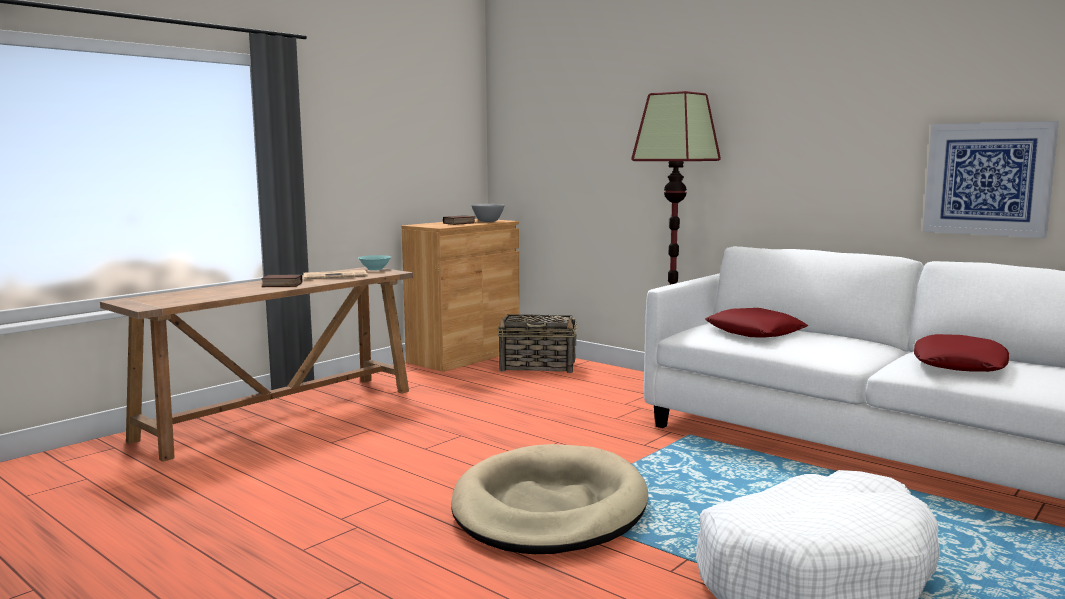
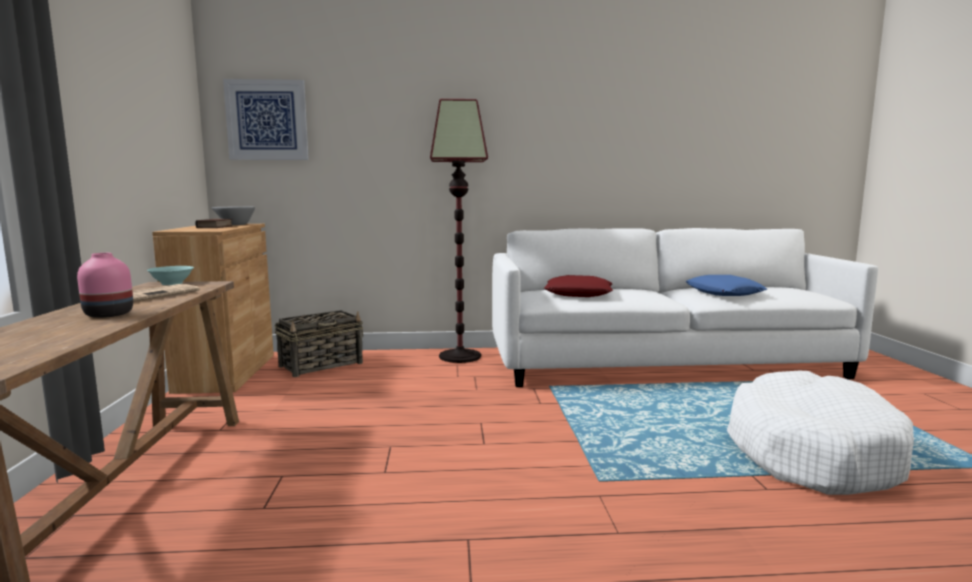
camera: 45 degrees left, 0 degrees up
(281, 285) = (108, 314): book -> pink vase
(549, 508) = (601, 479): beige dog bed -> none
(959, 364) = (724, 292): red pillow -> blue pillow
(987, 179) = (673, 175): picture -> picture (267, 120)

